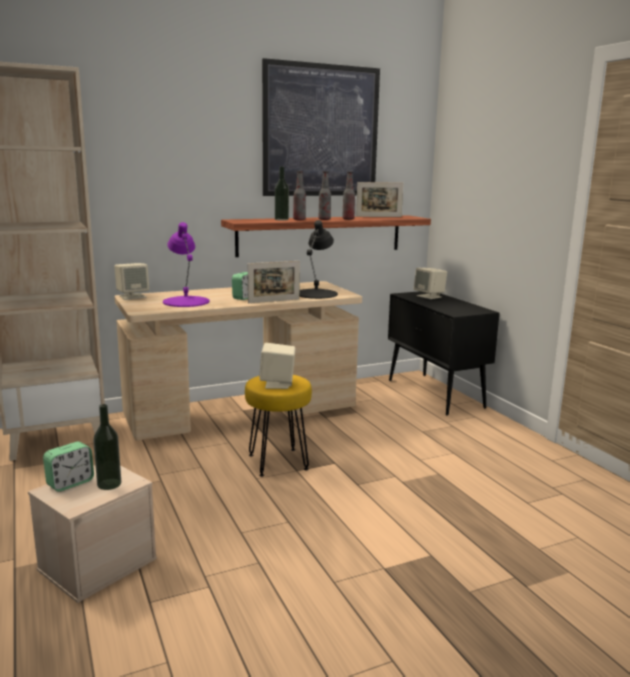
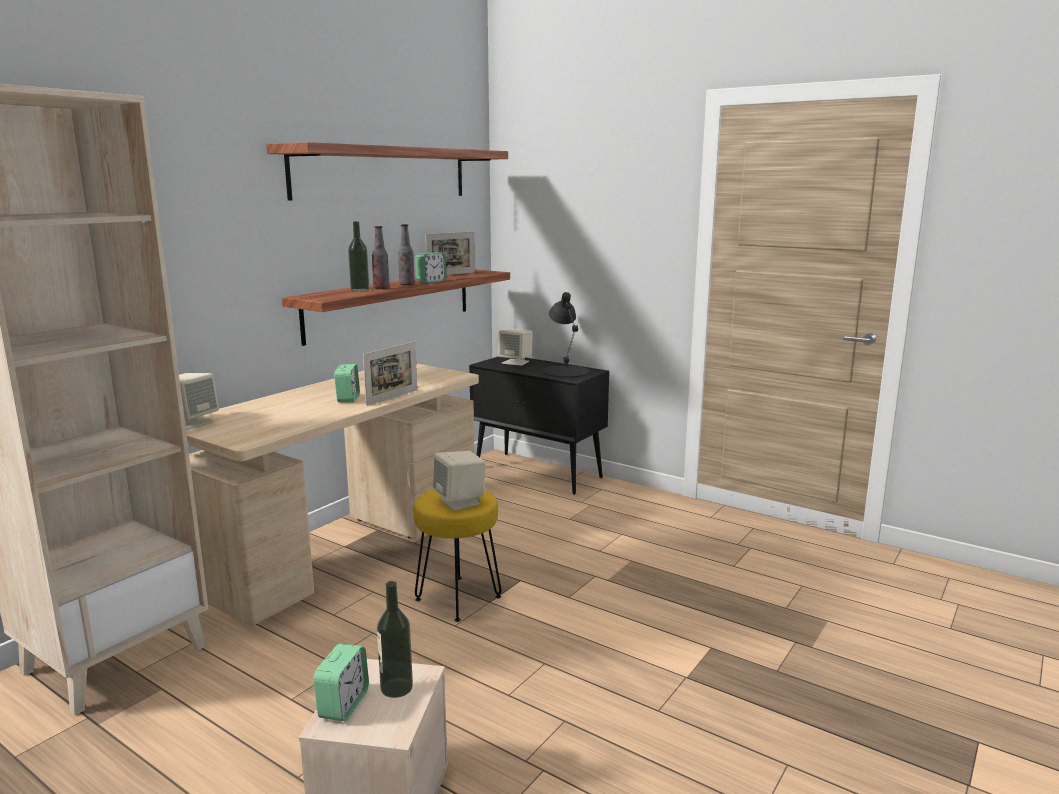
camera: 30 degrees left, 0 degrees up
(186, 301) = (282, 417): purple table lamp -> none
(316, 294) = (423, 379): black table lamp -> black table lamp (566, 371)
(321, 131) = (383, 173): picture -> shelf
(348, 219) = (431, 281): bottle -> alarm clock

